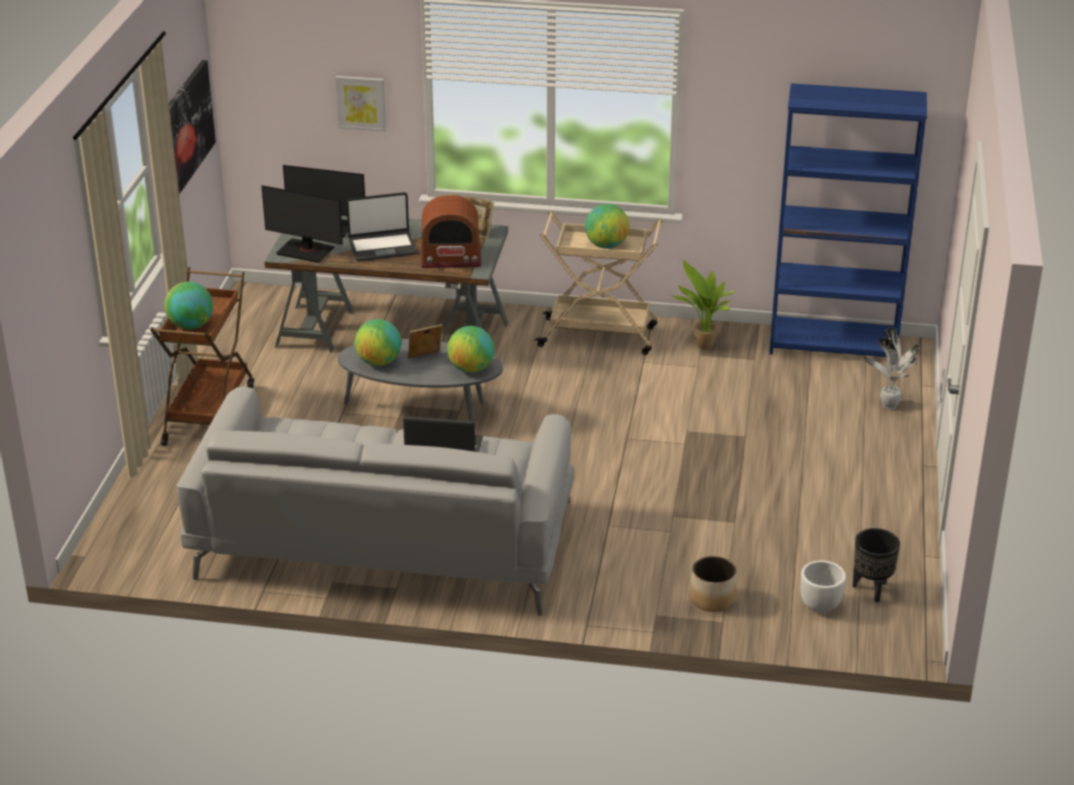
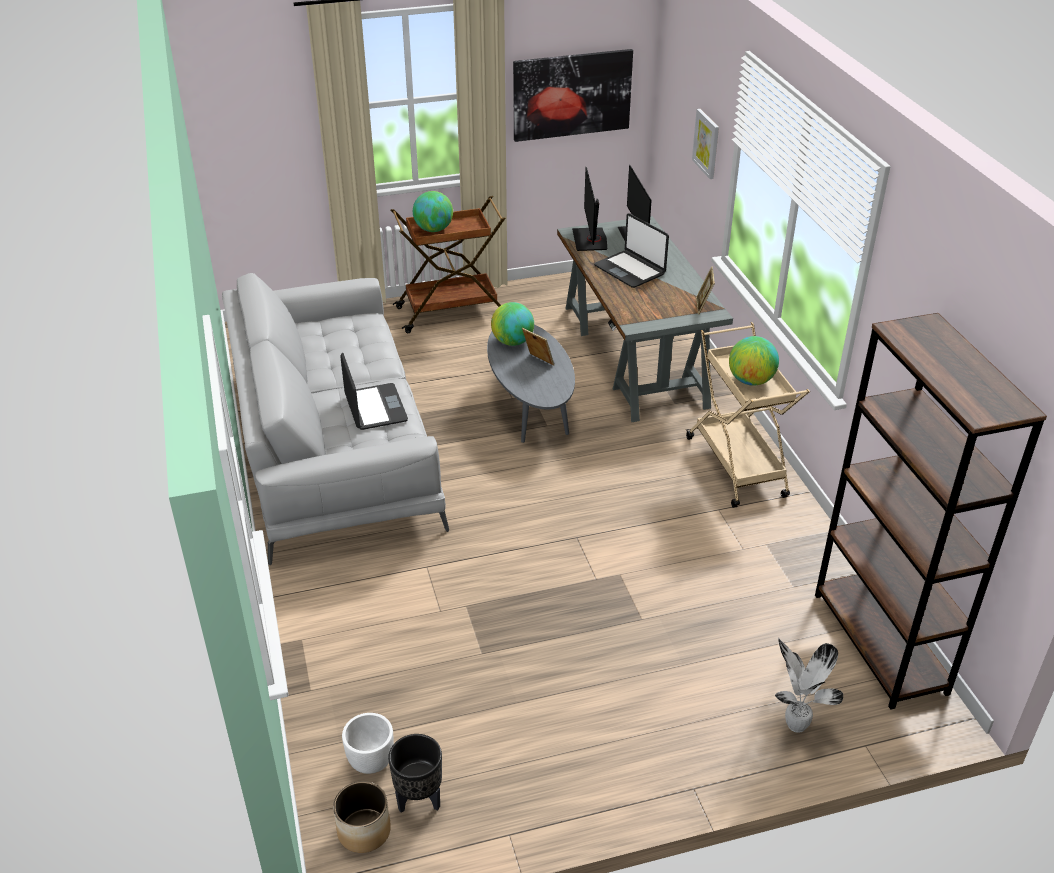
camera: 65 degrees right, 5 degrees up
(451, 256) = (646, 305): radio -> none
(471, 369) = (538, 390): globe -> none
(702, 347) = (782, 541): potted plant -> none
(711, 599) = (343, 672): planter -> planter (364, 830)
(833, 346) = (879, 643): blue bookcase -> brown bookcase

